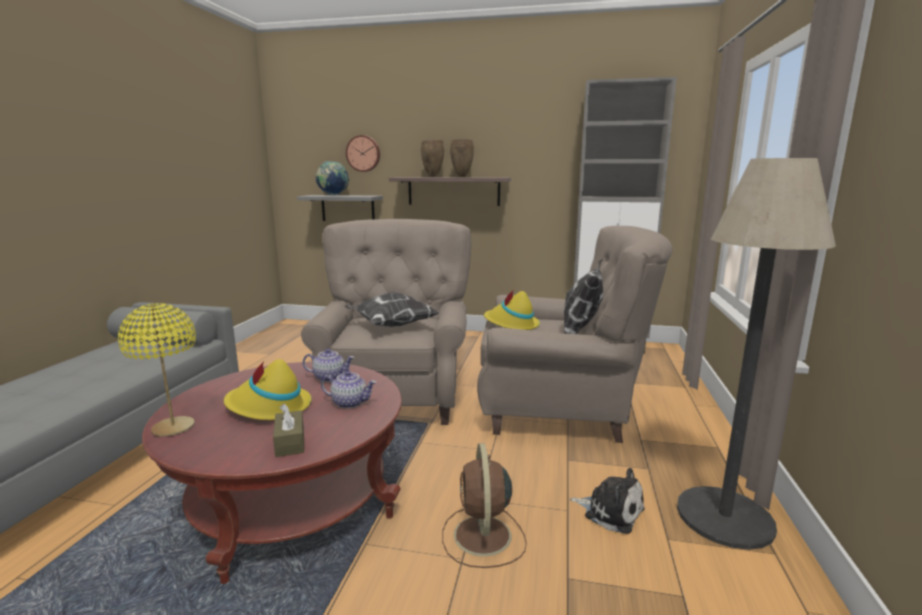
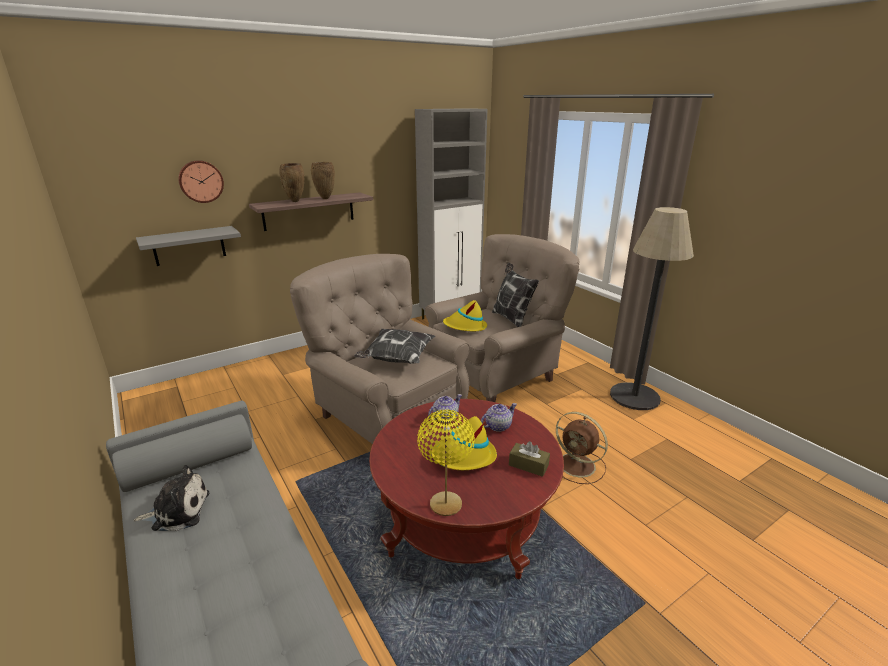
camera: 45 degrees left, 10 degrees up
(333, 195) = (180, 236): globe -> none
(610, 511) = (600, 419): plush toy -> plush toy (177, 511)

